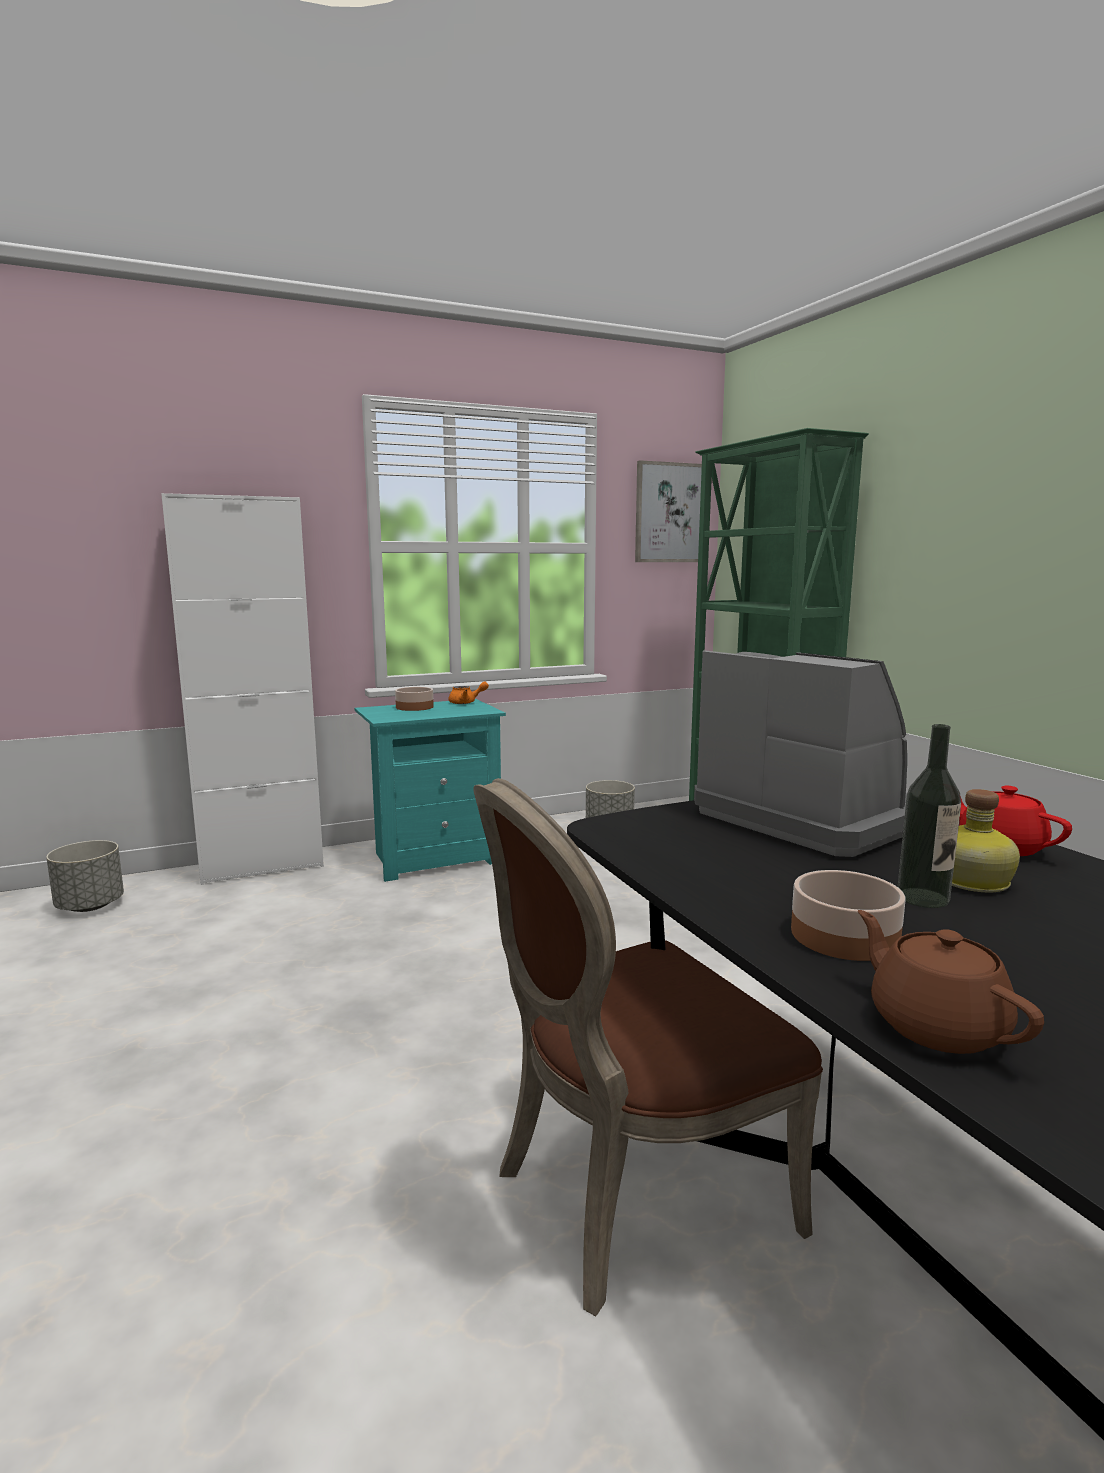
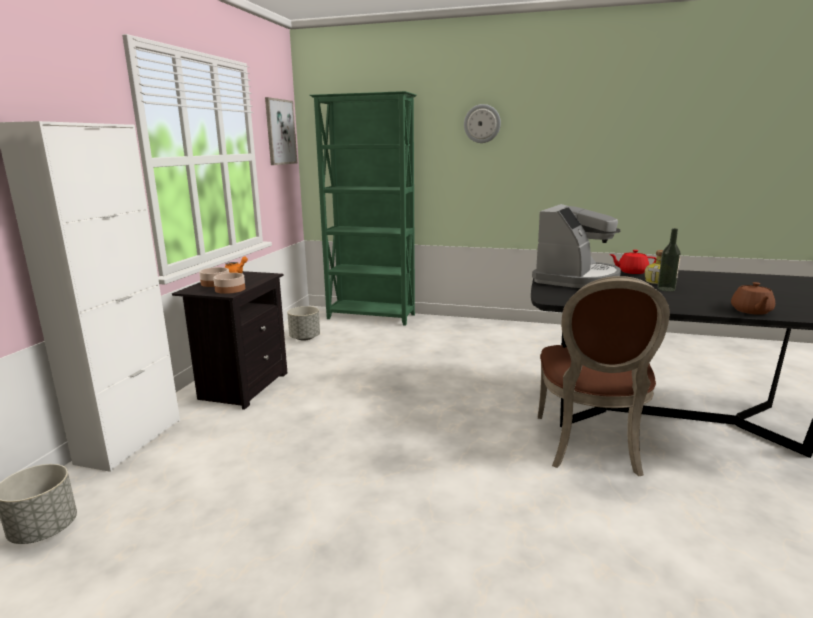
camera: 50 degrees left, 5 degrees up
(434, 858) = (242, 386): turquoise nightstand -> black nightstand
(807, 817) = (576, 278): coffee machine -> coffee machine turned 120 degrees clockwise
(842, 935) = (687, 302): bowl -> bowl (229, 289)
(935, 1025) = (751, 311): brown teapot -> brown teapot turned 90 degrees counterclockwise
(981, 479) = (482, 123): none -> wall clock

